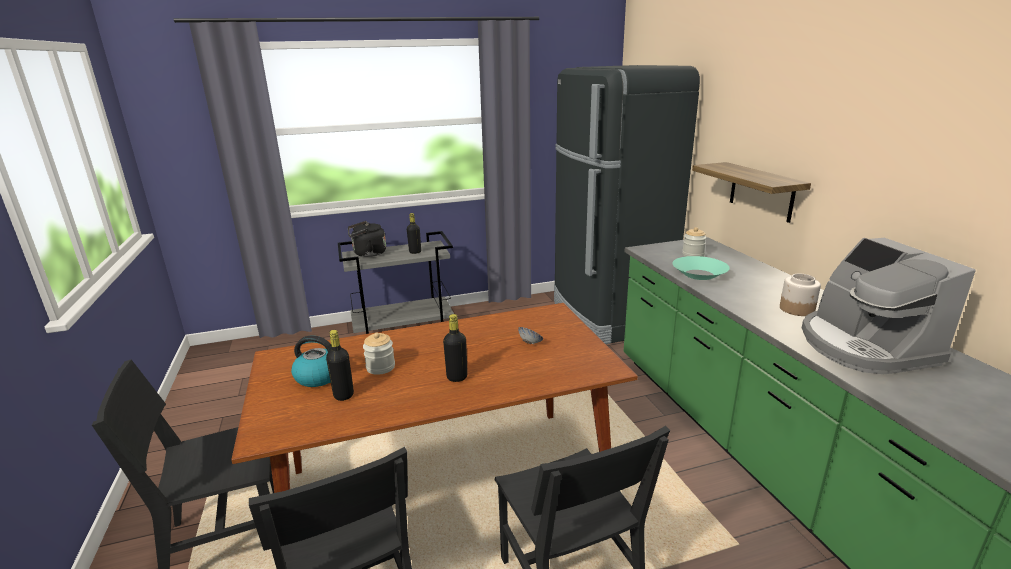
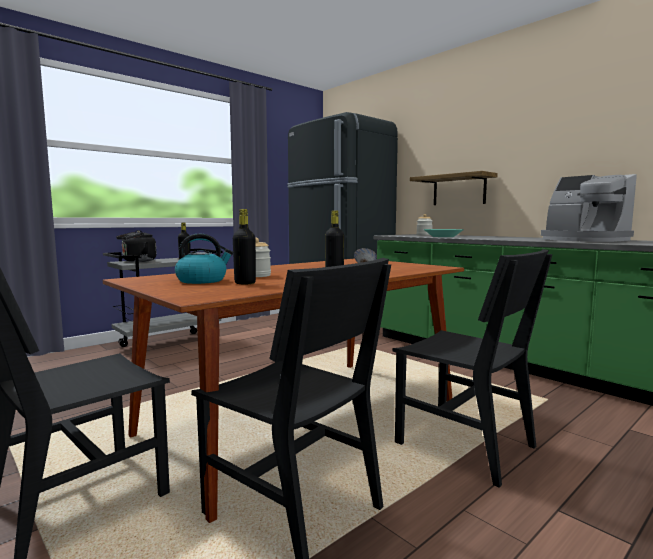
camera: 25 degrees left, 15 degrees down
(797, 309) = (524, 238): jar -> none

